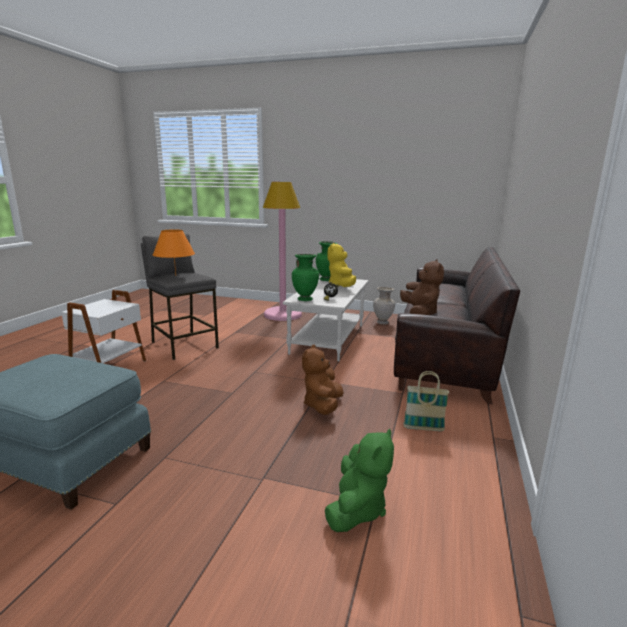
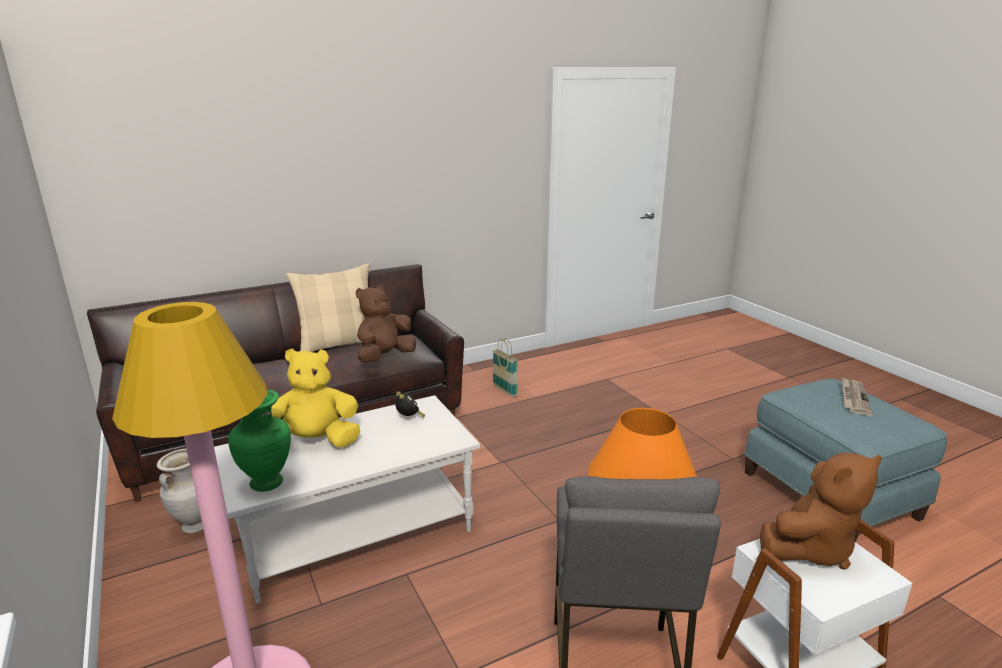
camera: 135 degrees left, 5 degrees up
(41, 381) = (853, 398): none -> newspaper
(305, 299) = (442, 432): green vase -> none
(322, 406) = (547, 439): brown plush toy -> brown plush toy (810, 548)
(342, 287) = (314, 442): yellow plush toy -> yellow plush toy turned 150 degrees counterclockwise
(357, 509) = (621, 381): green plush toy -> none
(462, 311) = (339, 344): none -> beige pillow

